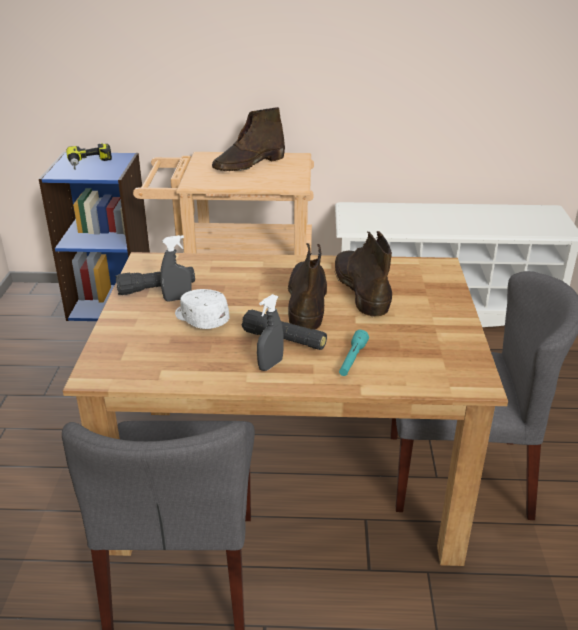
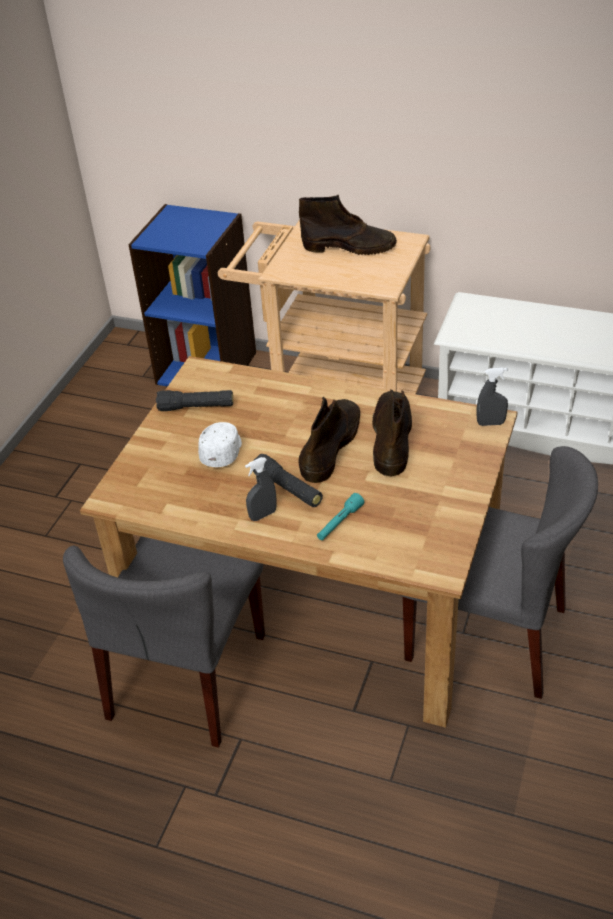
camera: 20 degrees right, 10 degrees up
(90, 163) = (186, 225): power drill -> none
(177, 299) = (210, 423): grey spray bottle -> grey spray bottle (490, 423)
(200, 319) = (222, 451): white cap -> white cap turned 45 degrees clockwise
(248, 164) = (350, 247): brown boot -> brown boot turned 150 degrees counterclockwise

